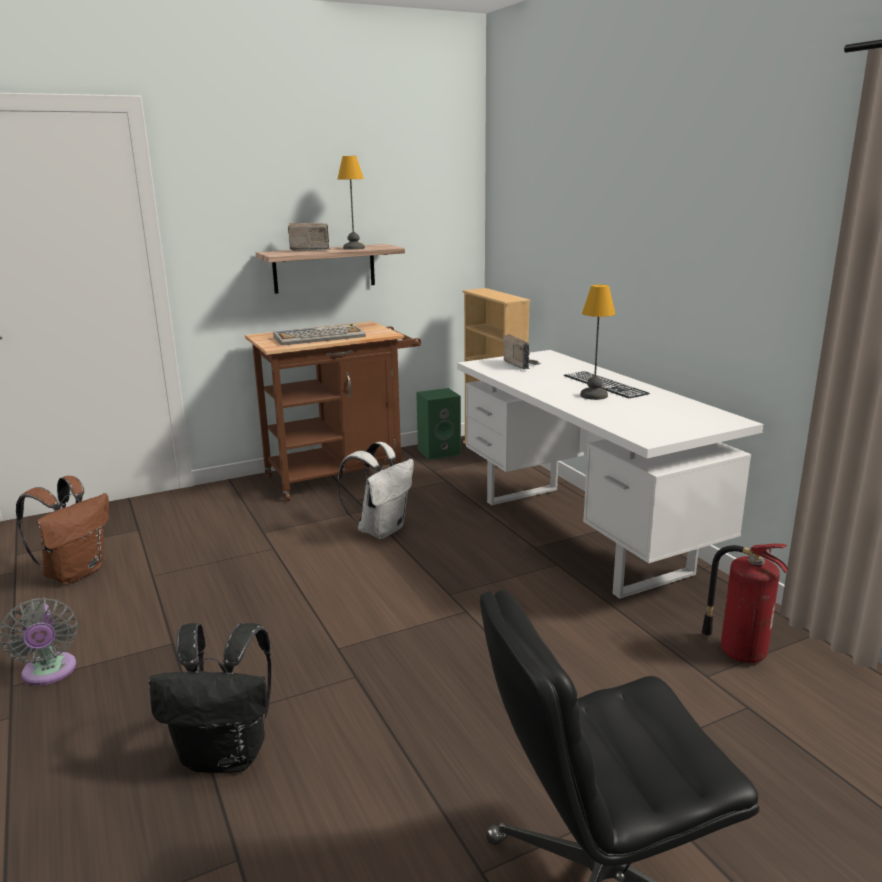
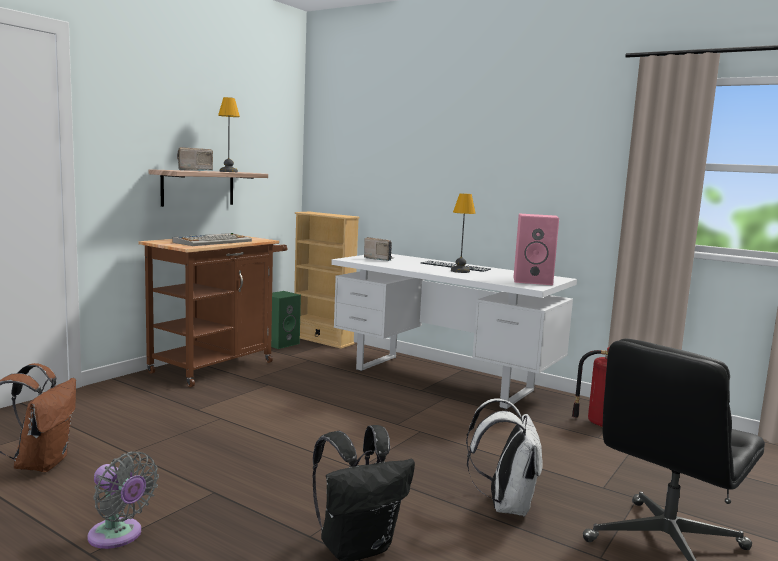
camera: 30 degrees left, 10 degrees down
(381, 530) = (297, 395): white backpack -> white backpack (505, 505)
(674, 424) = (533, 281): none -> pink speaker

